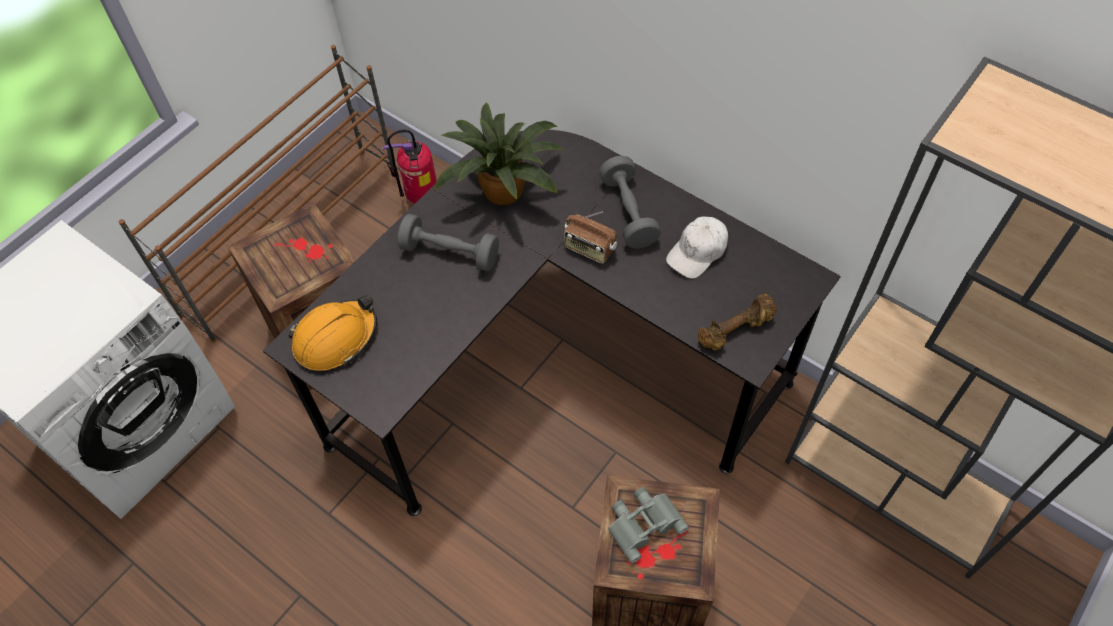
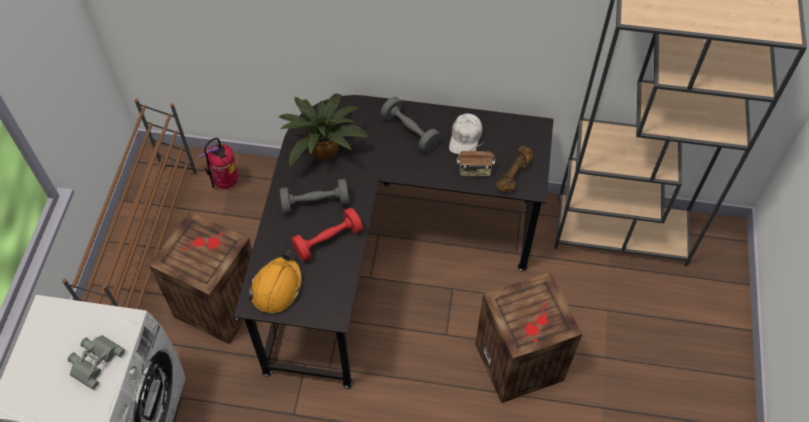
camera: 30 degrees left, 0 degrees up
(435, 308) = (328, 240): none -> red dumbbell
(589, 249) = (400, 164): radio -> radio (474, 170)
(643, 523) = (519, 310): grey binoculars -> grey binoculars (94, 360)

